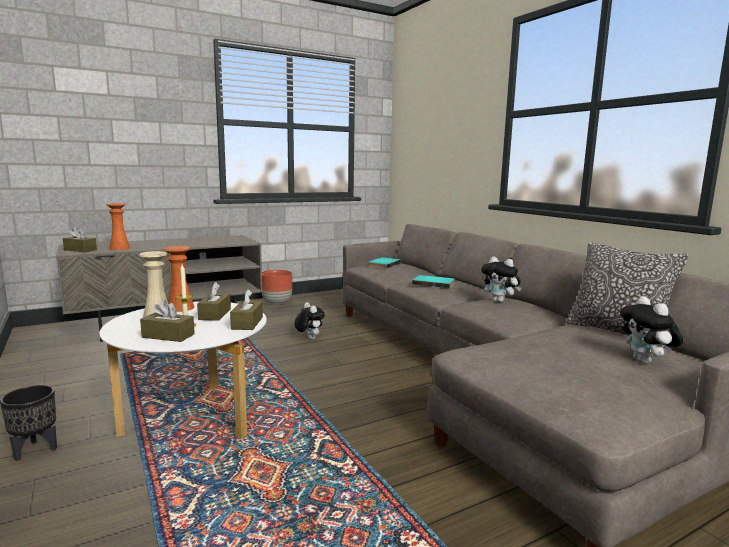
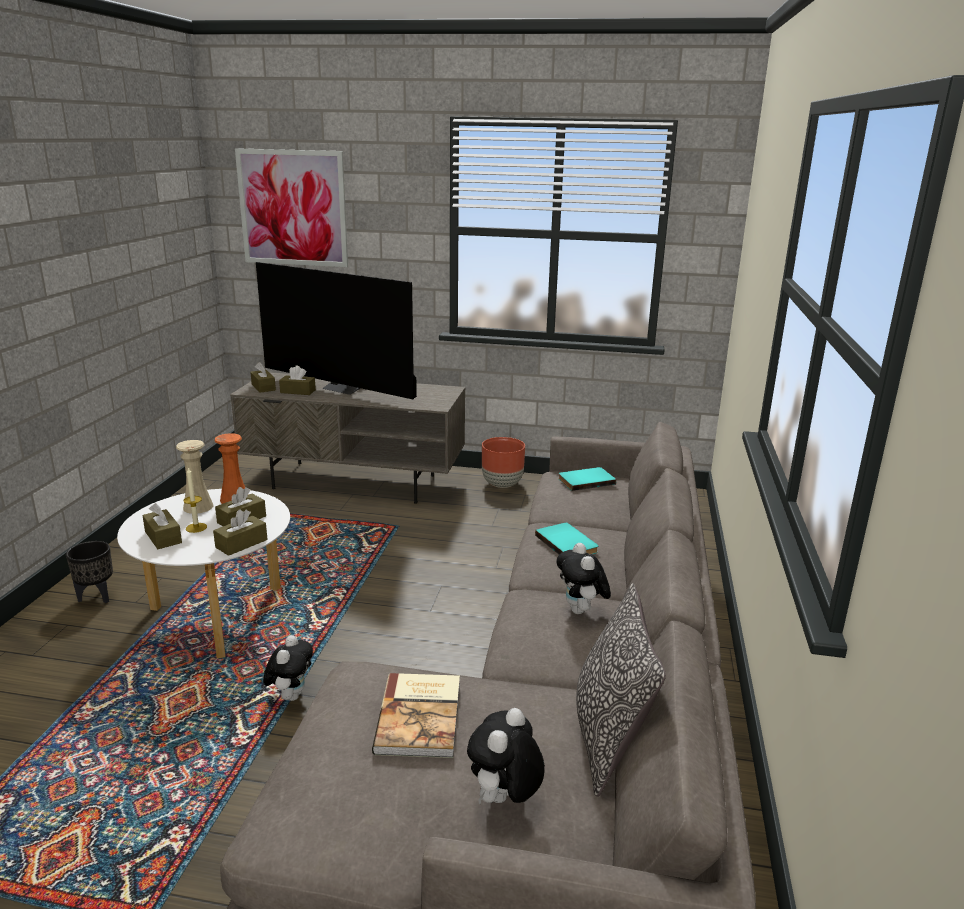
camera: 40 degrees right, 10 degrees up
(76, 99) = (293, 208): none -> picture
(119, 248) = (298, 391): orange vase -> brown tissue box
(155, 243) = (344, 388): none -> television
(309, 338) = (453, 556): plush toy -> plush toy (291, 695)
(542, 351) = (421, 716): none -> book

